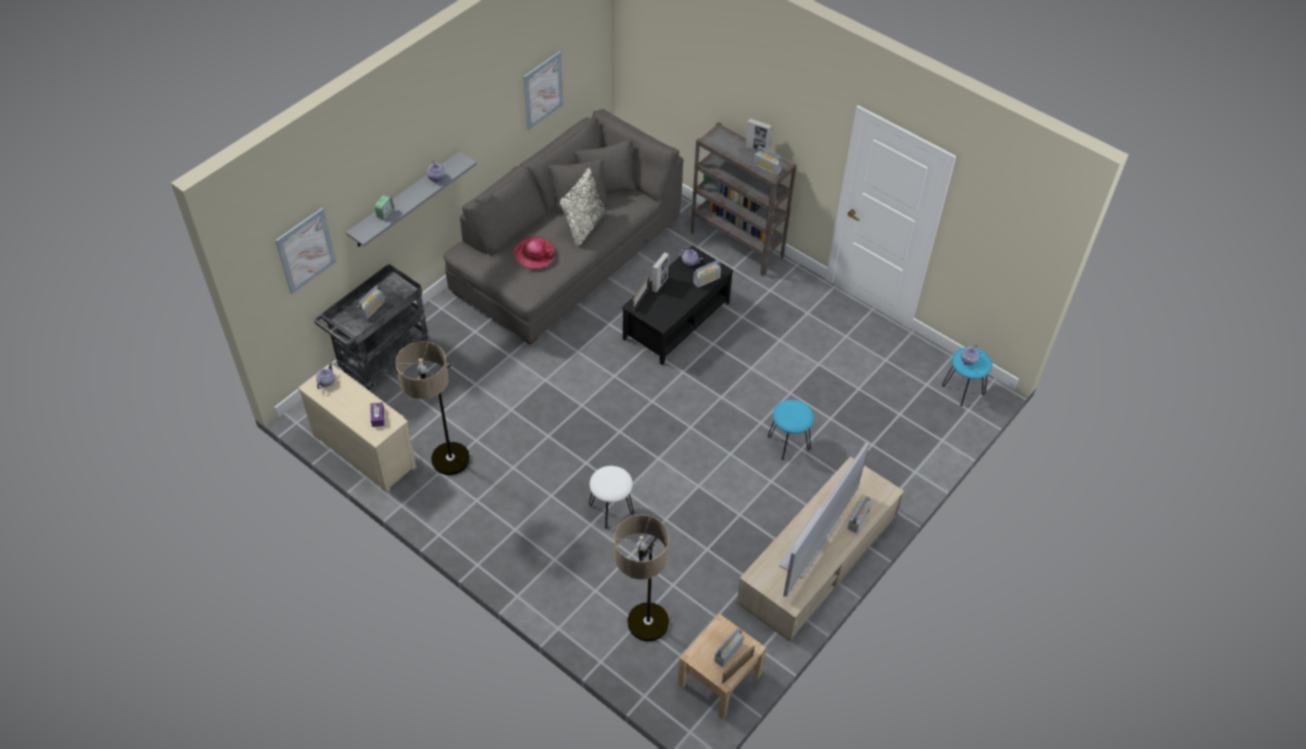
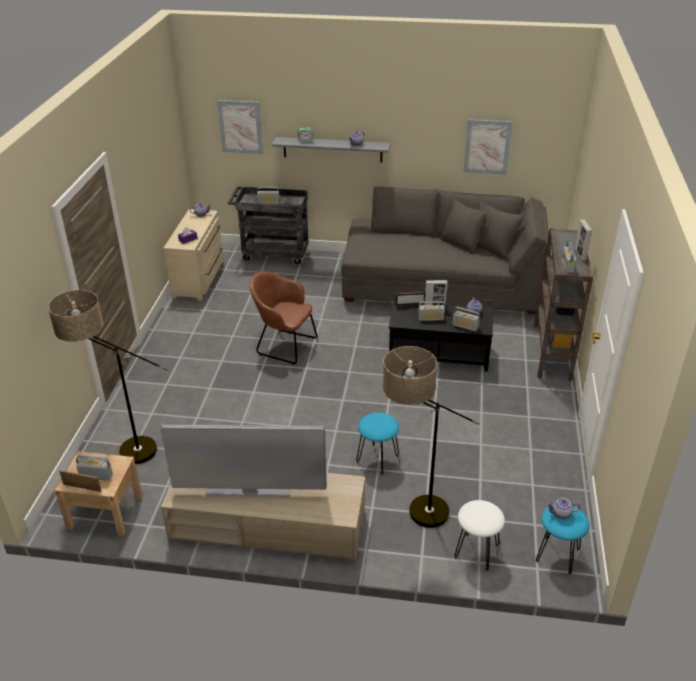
camera: 60 degrees right, 15 degrees down
(446, 472) = (206, 312): floor lamp -> floor lamp (414, 516)
(534, 254) = (390, 243): hat -> none
(566, 431) = (284, 345): none -> brown armchair
(584, 227) = (441, 252): beige pillow -> none
(611, 509) = (230, 392): white stool -> white stool (476, 551)
(858, 520) = (296, 508): radio -> radio (430, 318)

